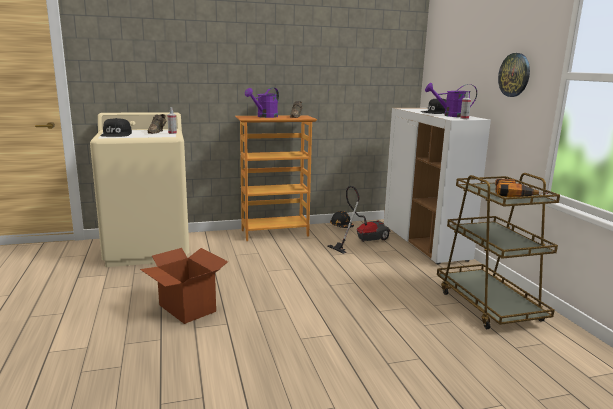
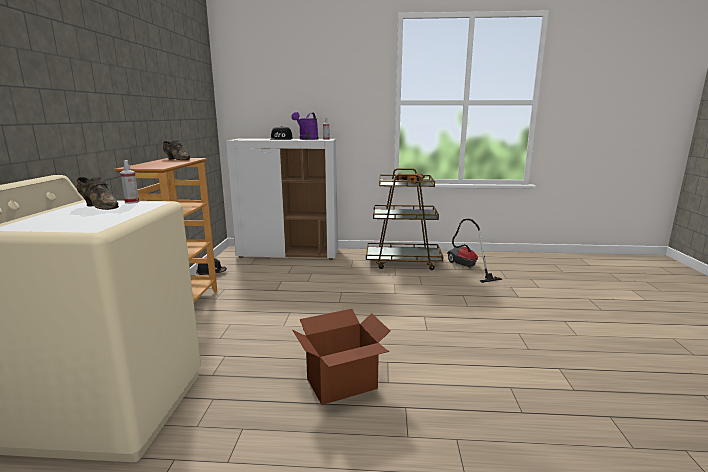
camera: 70 degrees left, 0 degrees up
(117, 134) = (75, 223): black cap -> none
(264, 117) = (154, 164): purple watering can -> none
(362, 240) = (258, 272): vacuum cleaner -> vacuum cleaner (466, 267)
(514, 75) = (349, 103): wall clock -> none

